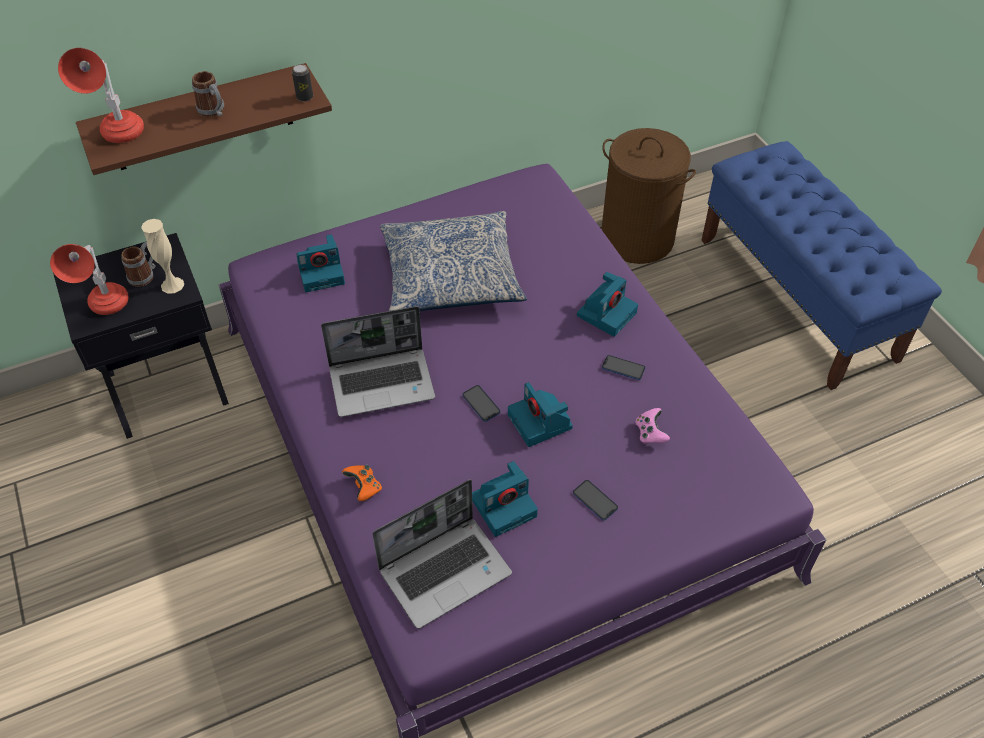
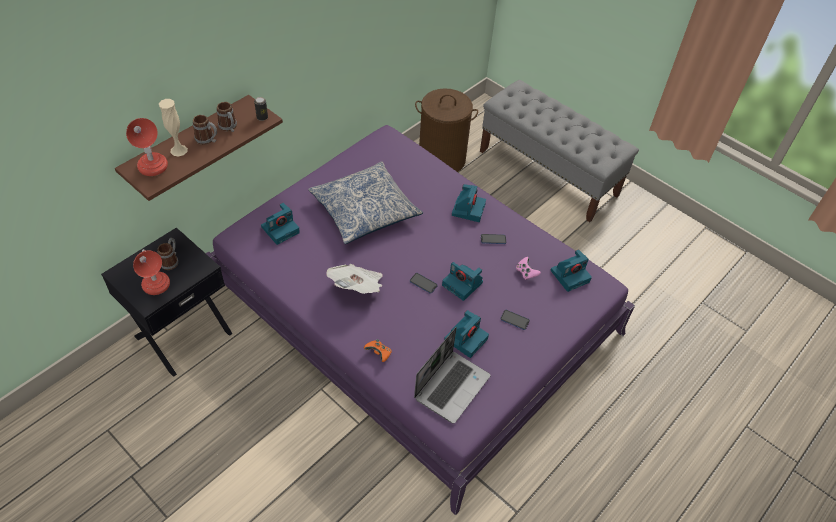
camera: 25 degrees left, 0 degrees up
(172, 285) = (194, 262): beige vase -> beige vase (179, 150)
(252, 101) = (229, 128): none -> mug
(383, 382) = (357, 287): laptop -> newspaper
(721, 458) = (570, 275): none -> camera
(796, 298) = (548, 173): blue bench -> grey bench

